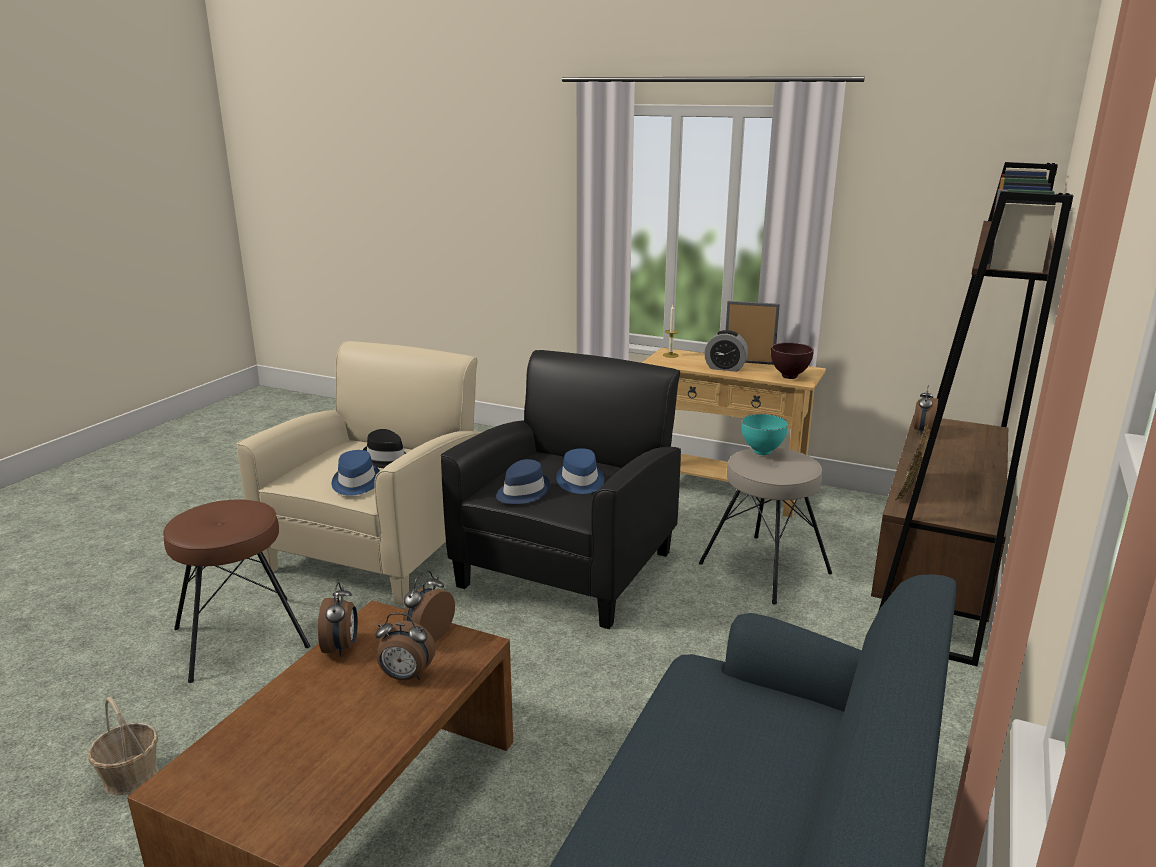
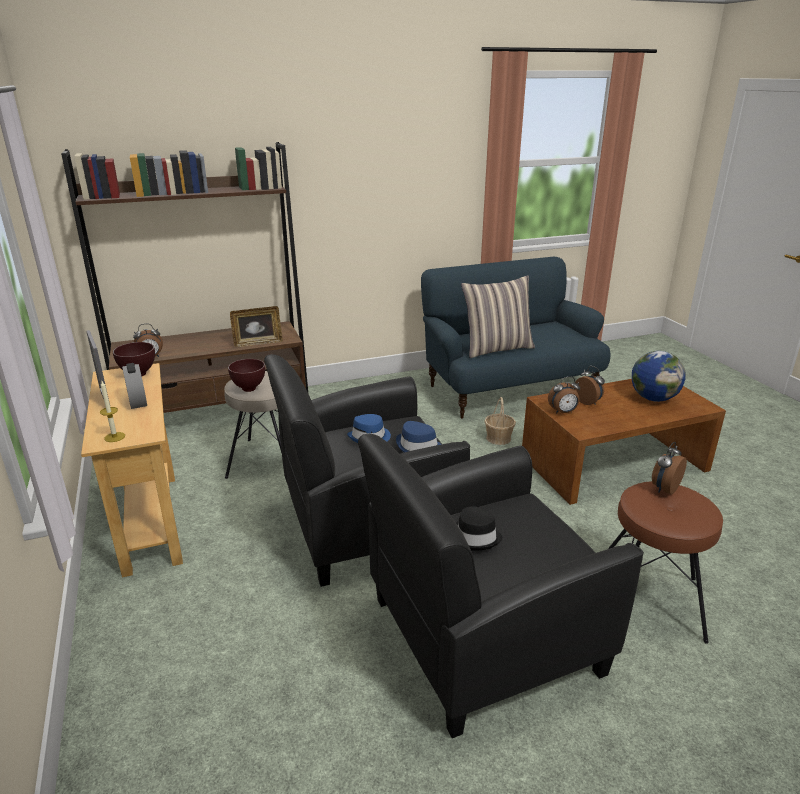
camera: 135 degrees left, 5 degrees up
(130, 776) = (731, 532): basket -> basket (498, 438)
(290, 751) = (653, 398): none -> globe
(341, 648) = (611, 424): alarm clock -> alarm clock (664, 488)
(355, 483) = (528, 518): blue hat -> none
(379, 550) = (481, 636): beige armchair -> black armchair
(703, 729) = (497, 348): none -> pillow
(761, 452) = (248, 389): turquoise bowl -> brown bowl

